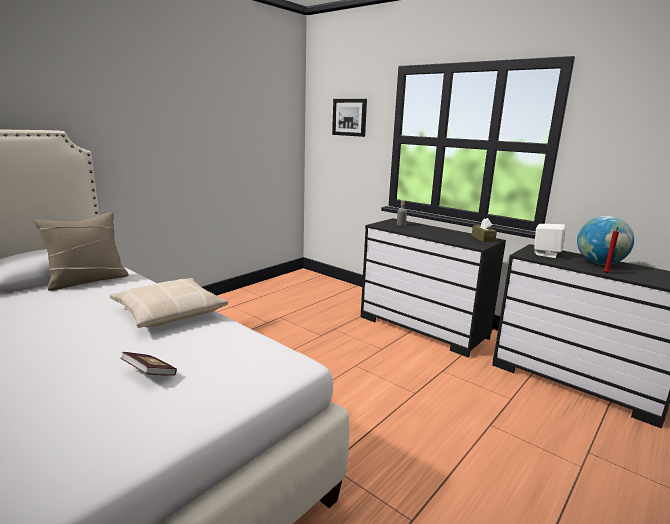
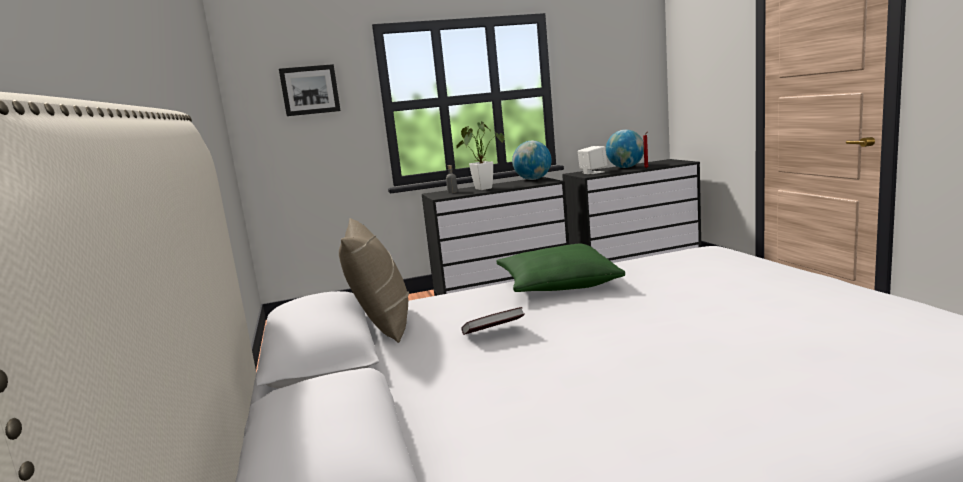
camera: 55 degrees left, 5 degrees down
(149, 374) = (706, 285): book -> book (493, 333)
(169, 312) = (557, 283): beige pillow -> green pillow
(423, 230) = (481, 188): none -> potted plant
(483, 238) = (533, 179): brown tissue box -> globe

